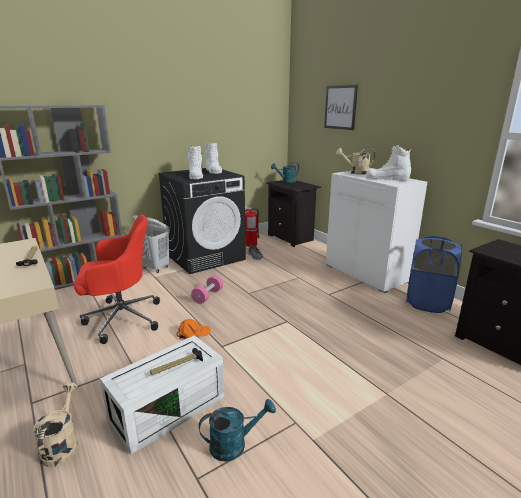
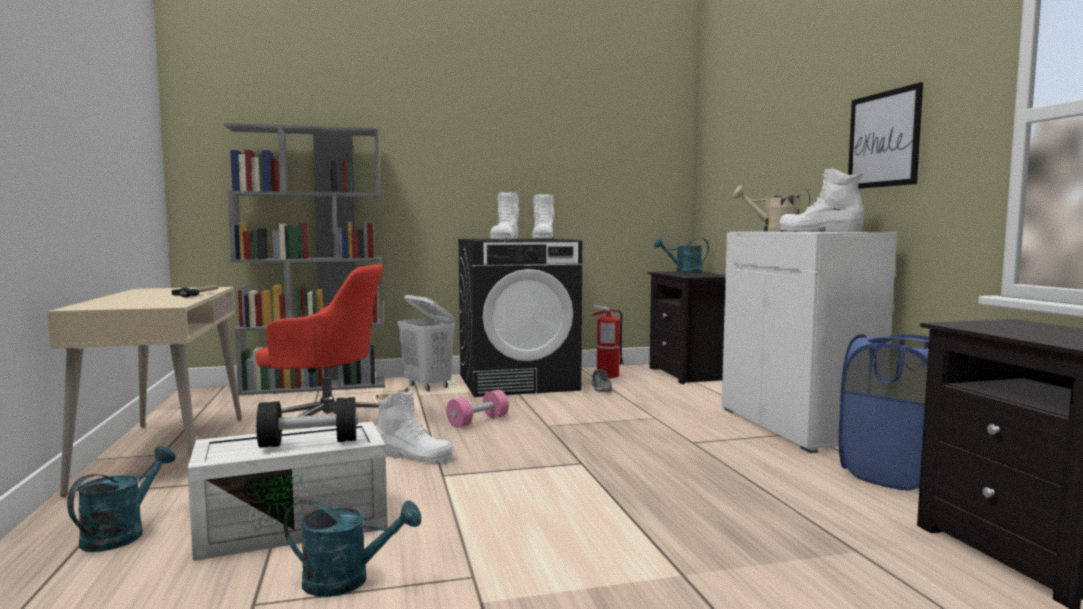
camera: 20 degrees right, 15 degrees down
(62, 444) = (121, 533): beige watering can -> turquoise watering can
(177, 366) = (309, 443): hammer -> black dumbbell
(193, 333) = (413, 456): orange cap -> white boot
(340, 107) = (764, 132): picture -> picture (883, 139)

